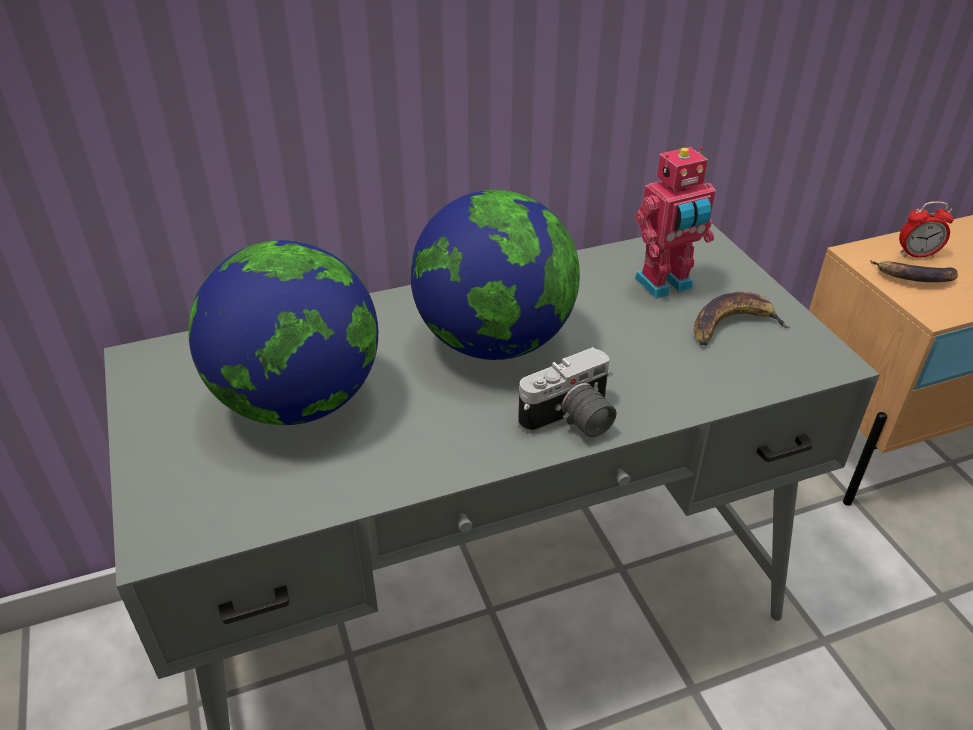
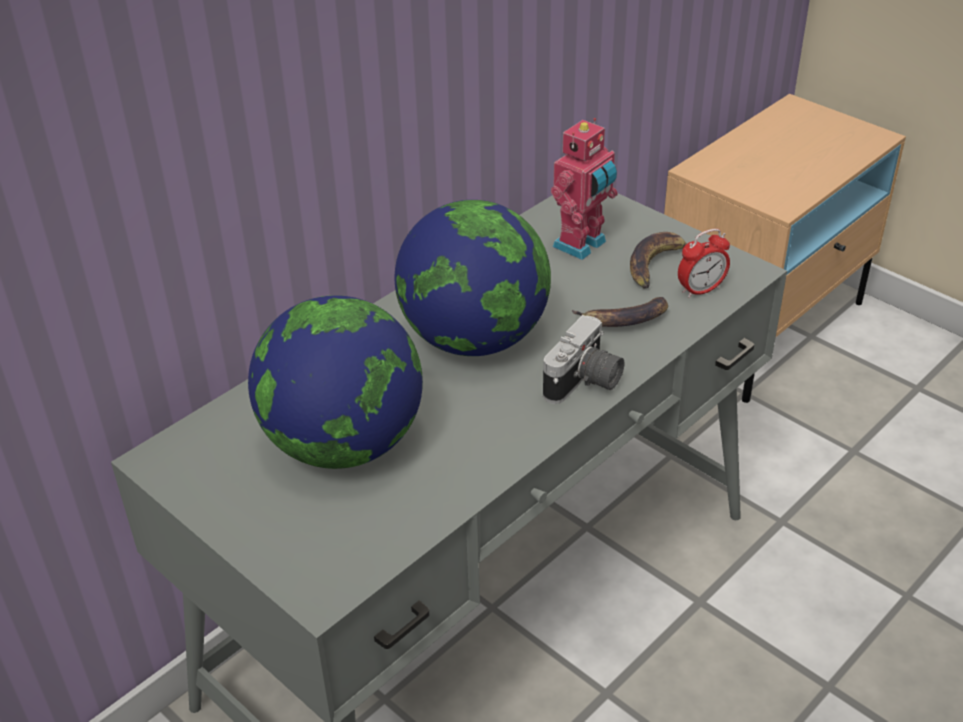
camera: 25 degrees left, 0 degrees up
(913, 278) = (750, 179): banana -> banana (623, 319)
(916, 254) = (742, 157): alarm clock -> alarm clock (700, 290)

